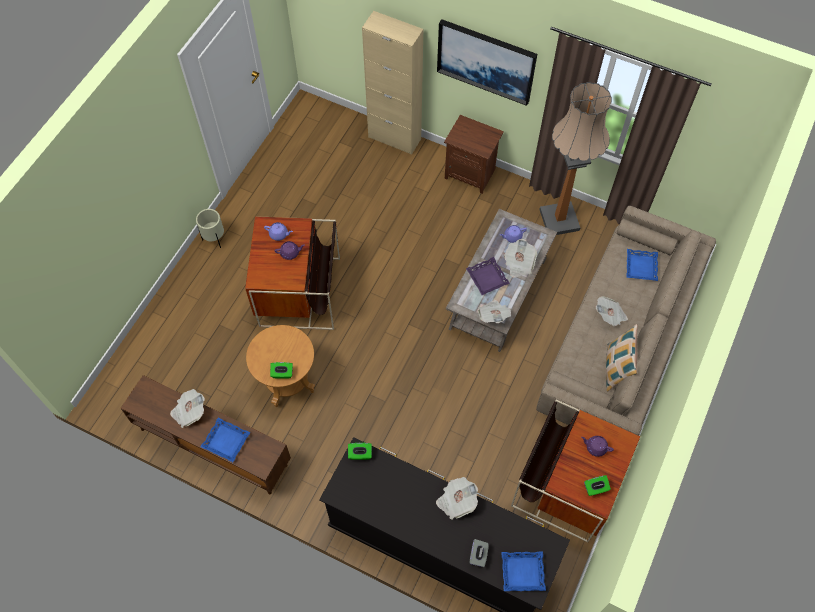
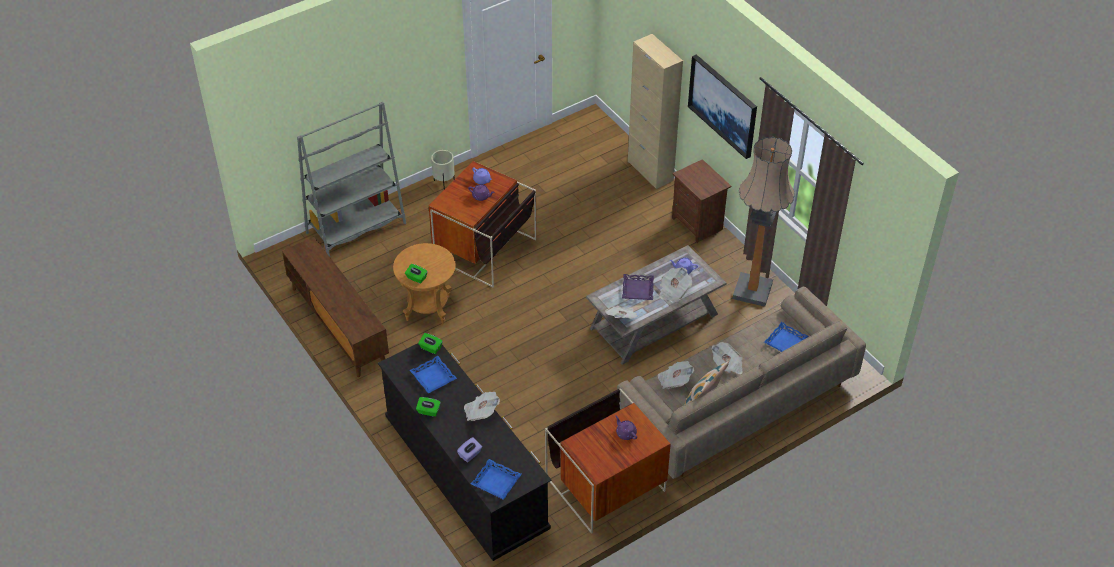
camera: 30 degrees right, 15 degrees down
(160, 329) = (356, 228): none -> grey bookcase
(189, 412) = (329, 275): newspaper -> newspaper (674, 380)
(226, 441) = (342, 306): blue tray -> blue tray (433, 377)
(478, 555) = (470, 454): grey tissue box -> purple tissue box
(595, 488) = (603, 460): green tissue box -> green tissue box (428, 411)

